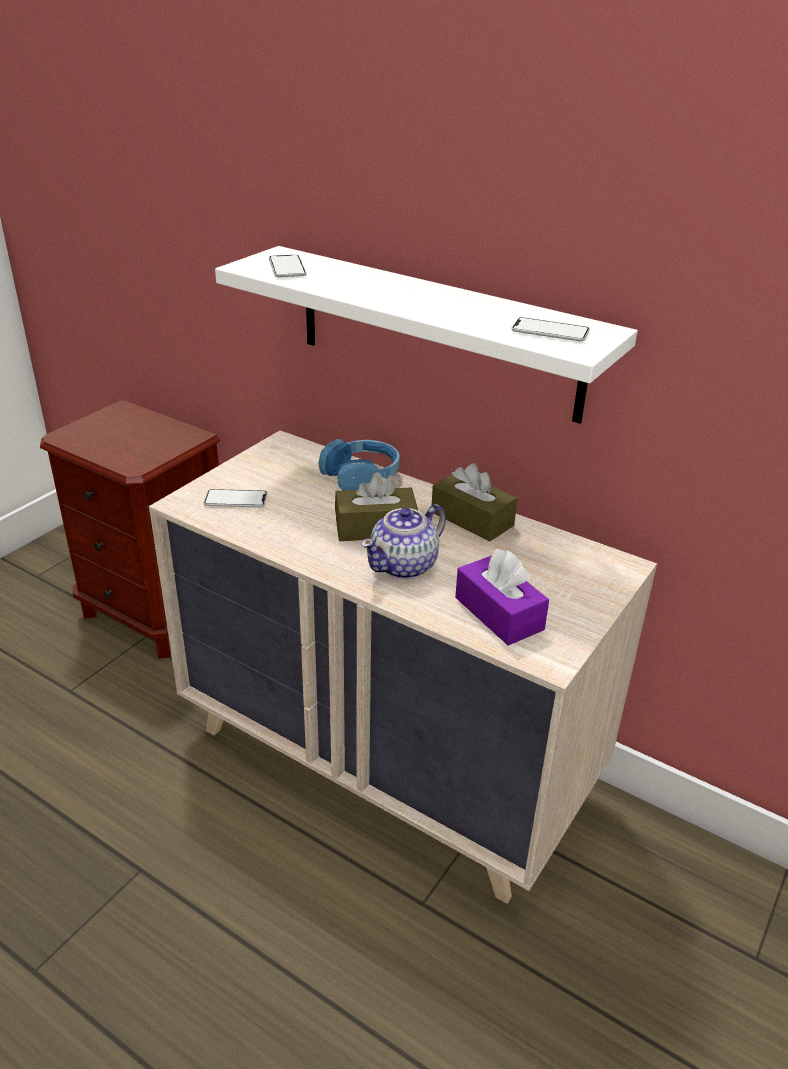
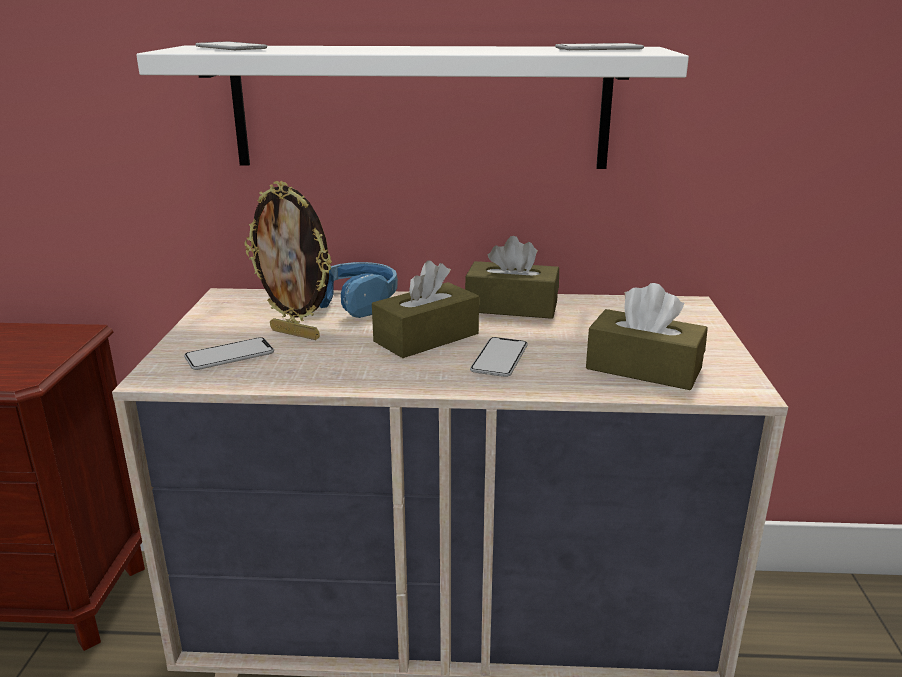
camera: 30 degrees left, 10 degrees down
(294, 494) = (296, 333): none -> picture frame
(404, 565) = (499, 358): teapot -> phone
(499, 613) = (643, 368): purple tissue box -> brown tissue box

